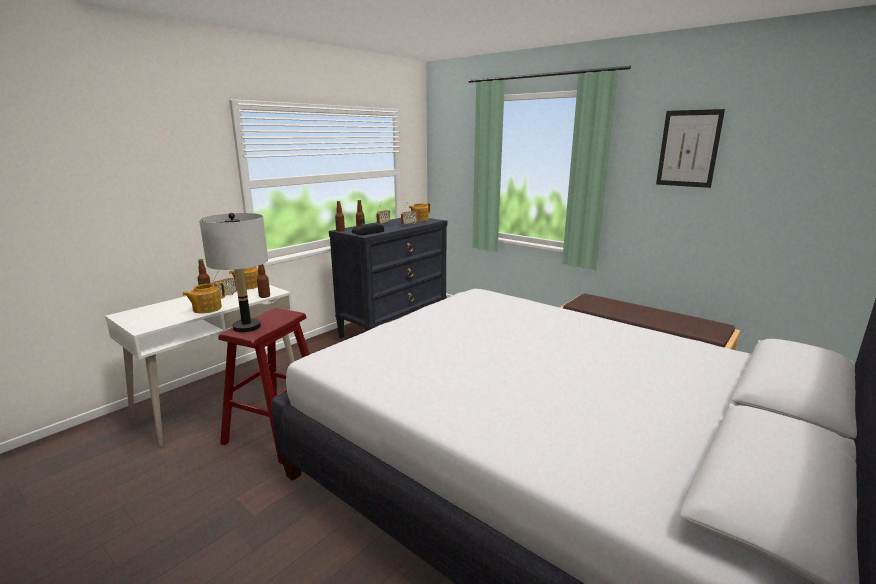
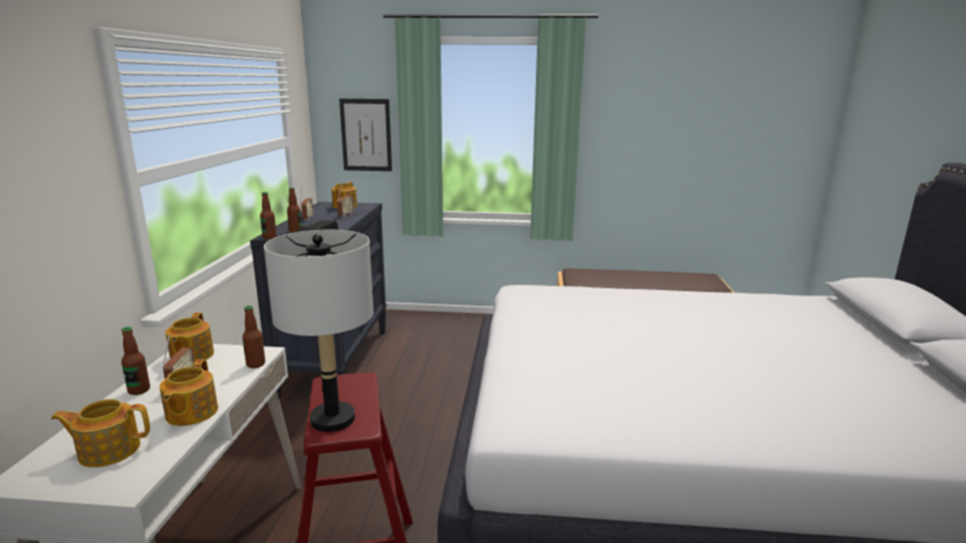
camera: 35 degrees left, 0 degrees up
(160, 314) = (108, 450): none -> teapot
(688, 148) = (655, 104): picture -> picture (366, 135)

